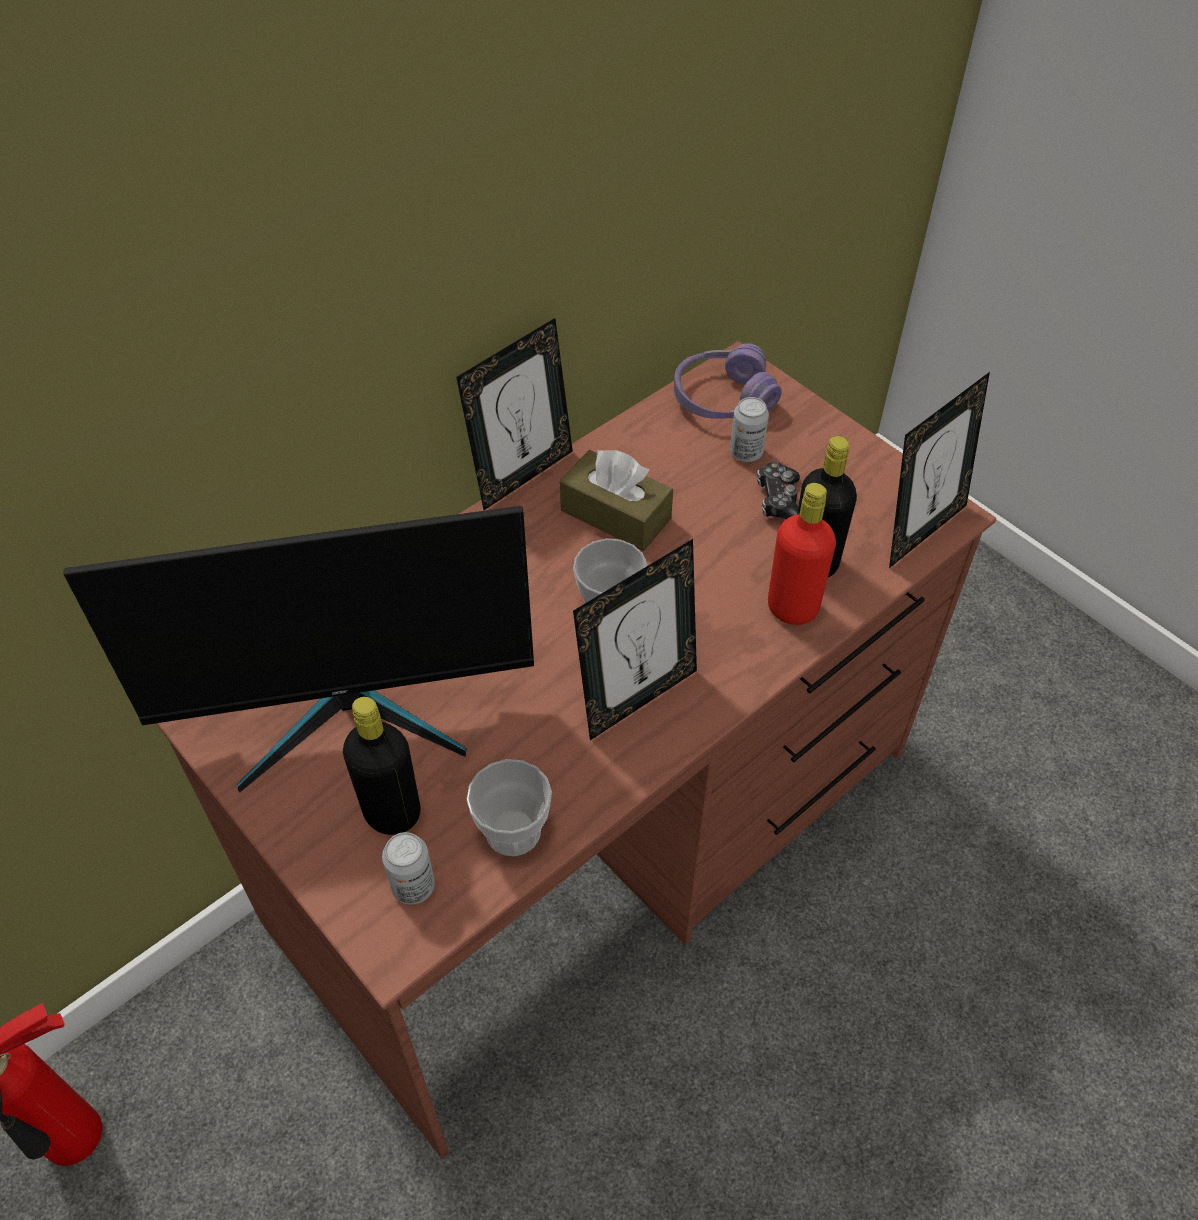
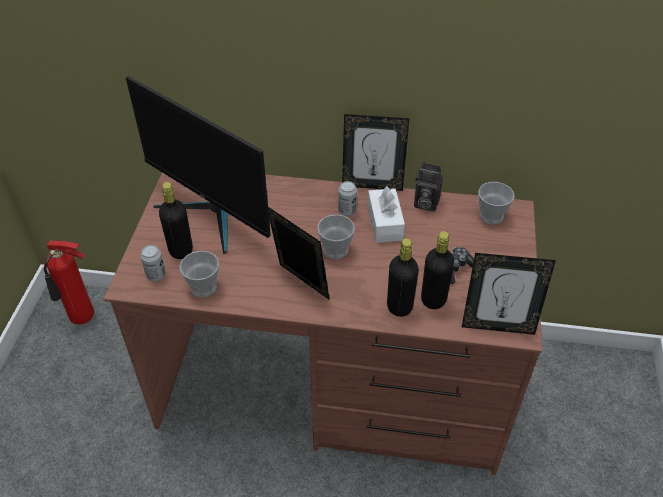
camera: 50 degrees right, 5 degrees down
(615, 514) = (385, 223): brown tissue box -> white tissue box
(624, 446) = (424, 203): none -> camera
(637, 697) = (300, 285): picture frame -> picture frame turned 150 degrees counterclockwise
(723, 398) = (491, 216): purple headphones -> cup
(746, 452) = (469, 241): can -> can (347, 211)
(792, 608) = (399, 306): red bottle -> black bottle

